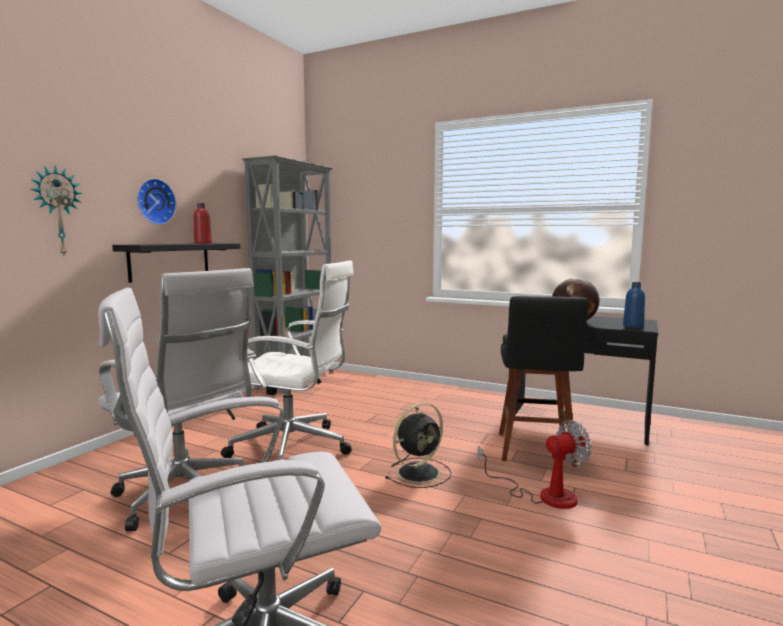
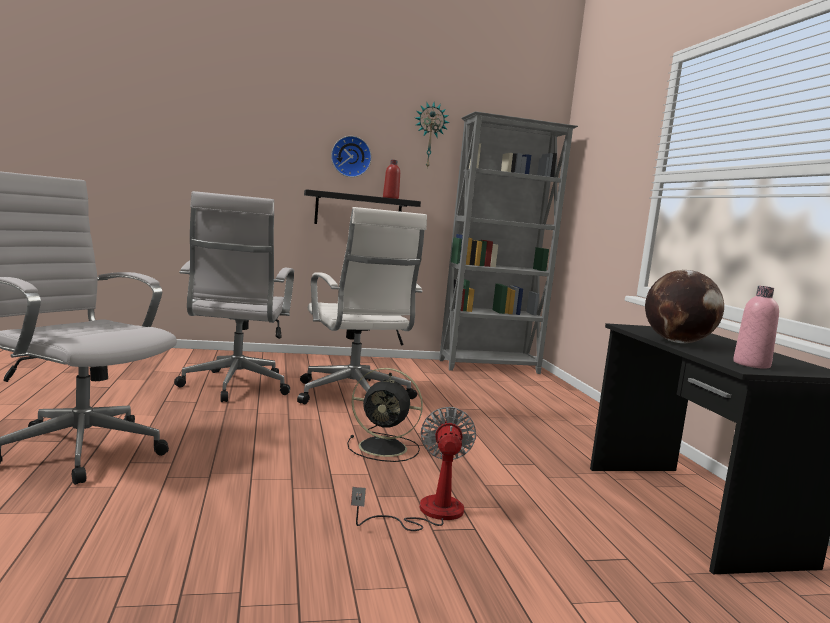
camera: 50 degrees right, 0 degrees up
(57, 211) = (263, 159): wall clock -> wall clock (429, 135)
(535, 451) = (536, 495): black stool -> none
(544, 495) = (427, 513): fan -> fan turned 120 degrees counterclockwise
(633, 326) = (751, 364): blue bottle -> pink bottle

